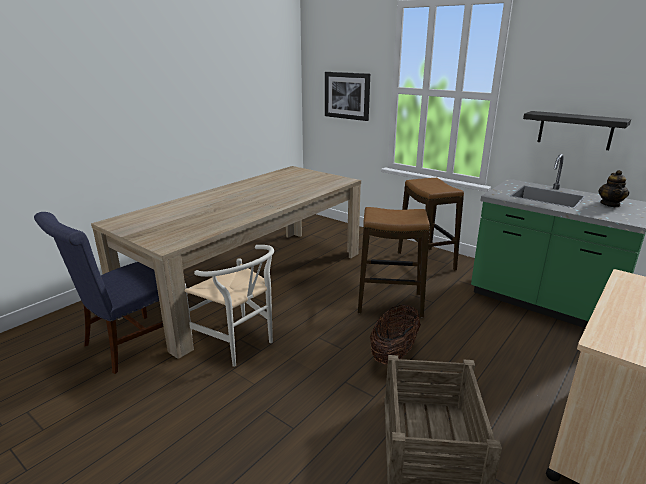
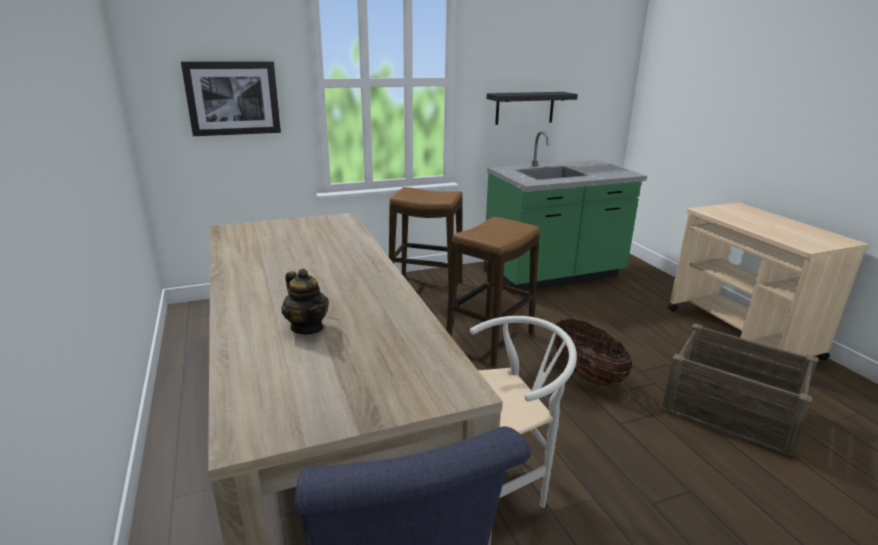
camera: 60 degrees left, 0 degrees up
(610, 204) = (590, 167): teapot -> teapot (307, 327)

